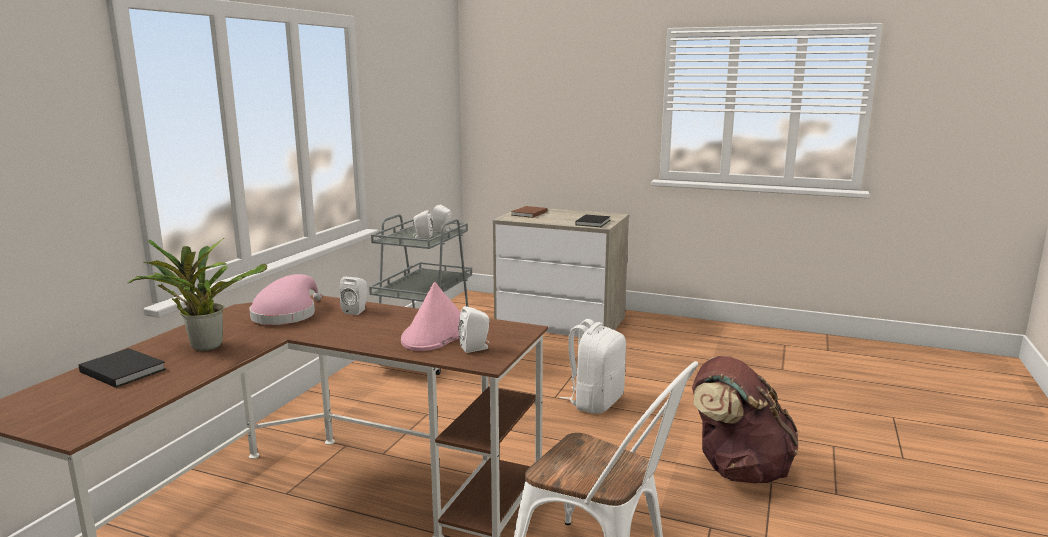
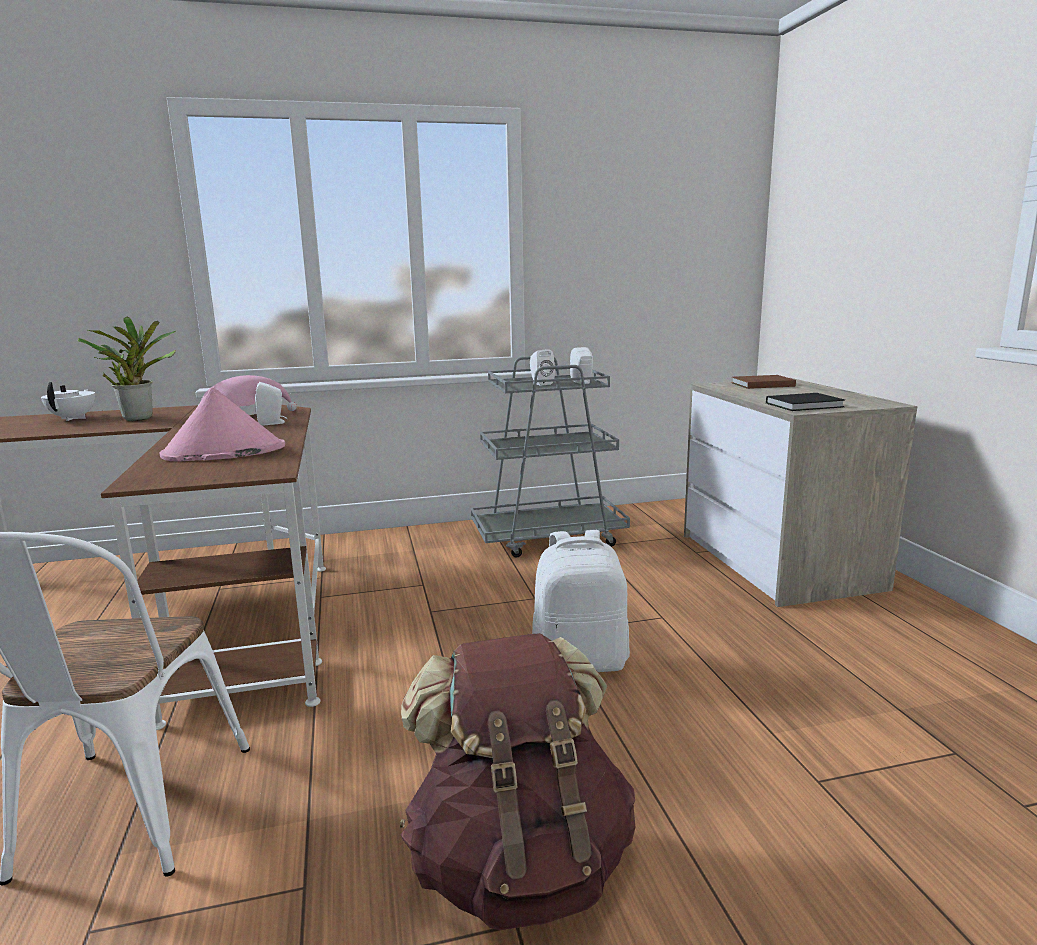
camera: 55 degrees right, 0 degrees up
(123, 370) = (74, 418): black book -> white teapot
(476, 348) = (185, 471): white speaker -> none

